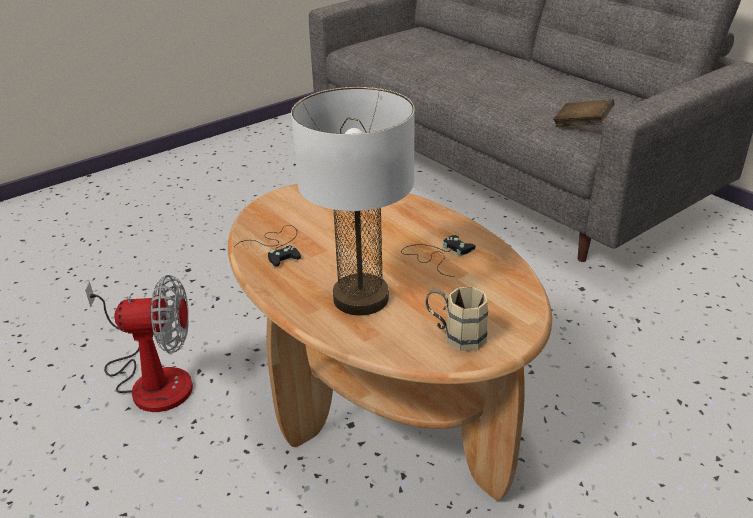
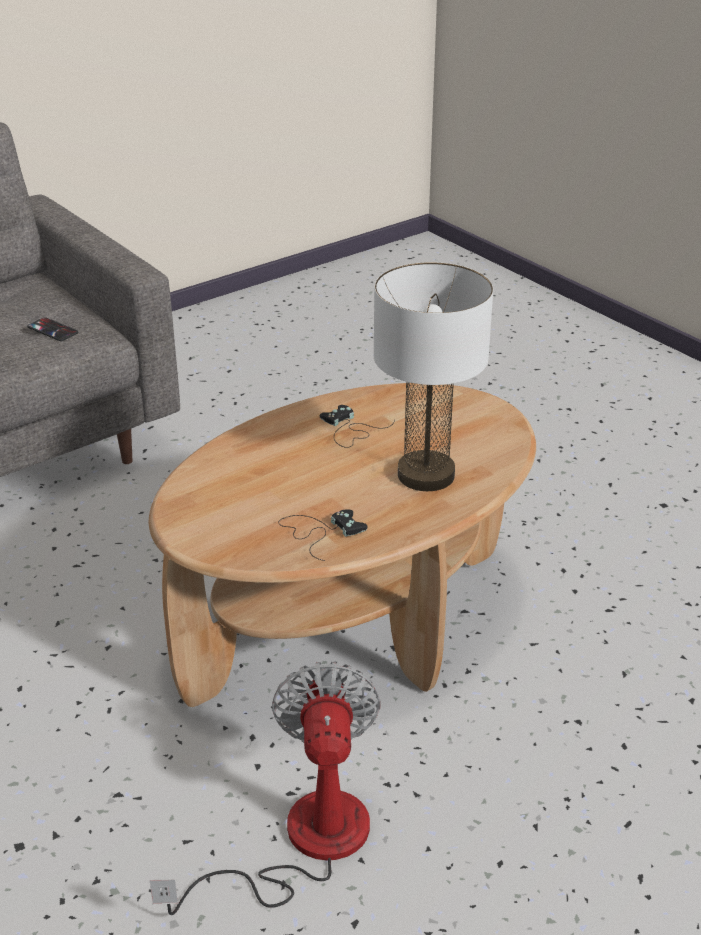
camera: 90 degrees left, 0 degrees up
(455, 336) = (482, 427): beige mug -> none
(581, 126) = (53, 330): brown book -> phone

